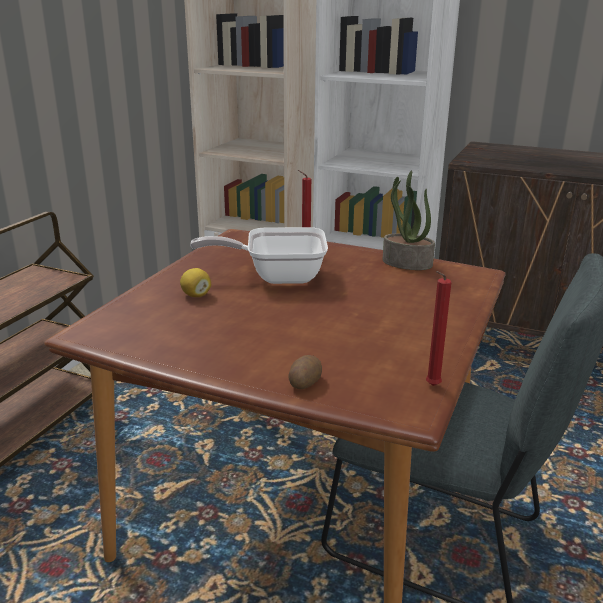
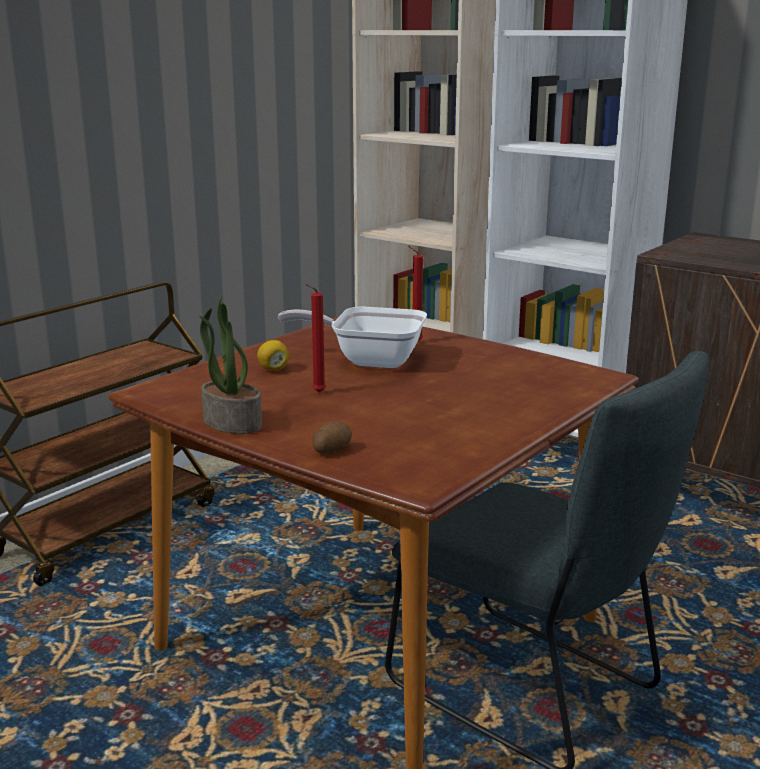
camera: 15 degrees right, 5 degrees down
(406, 263) = (524, 359): potted plant -> potted plant (230, 423)
(431, 386) = (458, 466): red candle -> red candle (316, 392)

